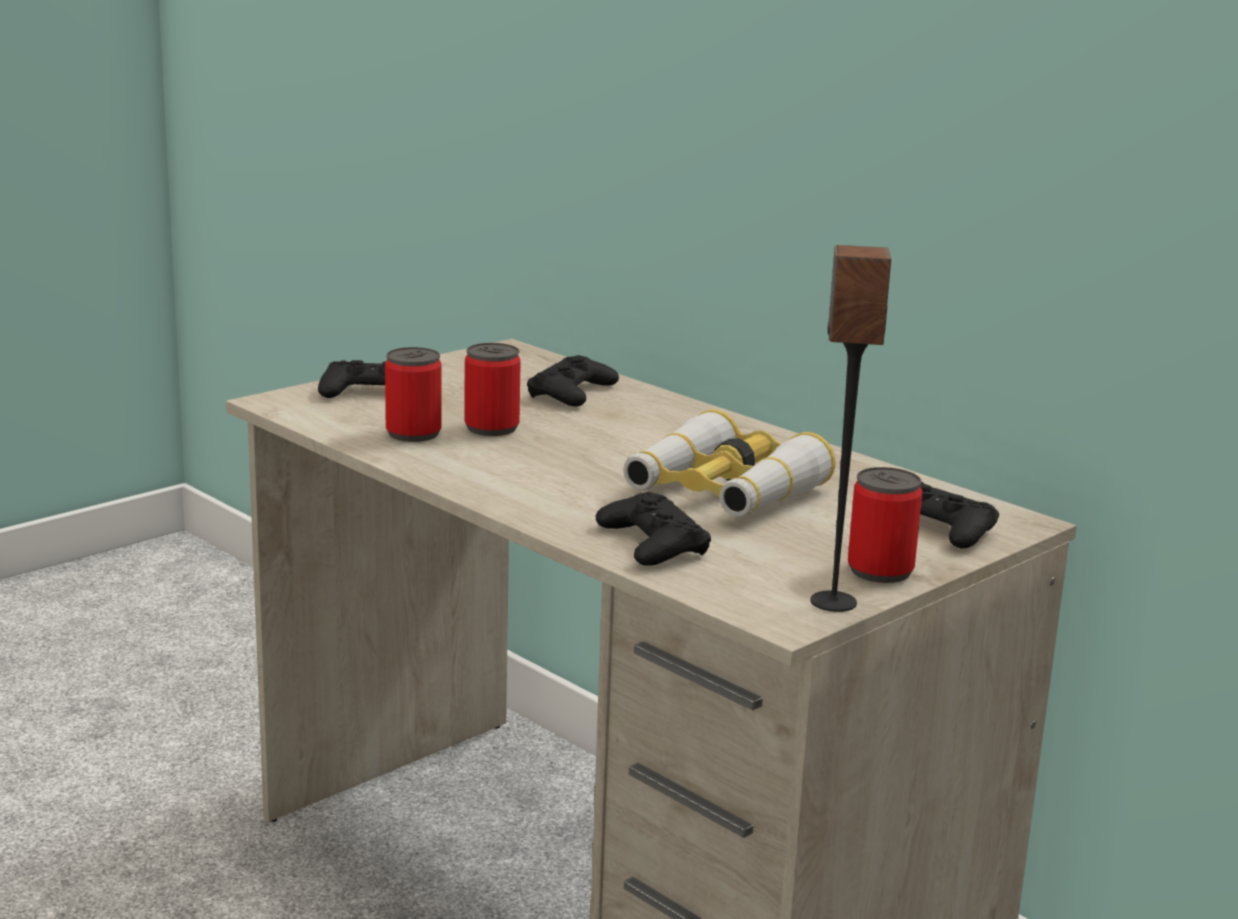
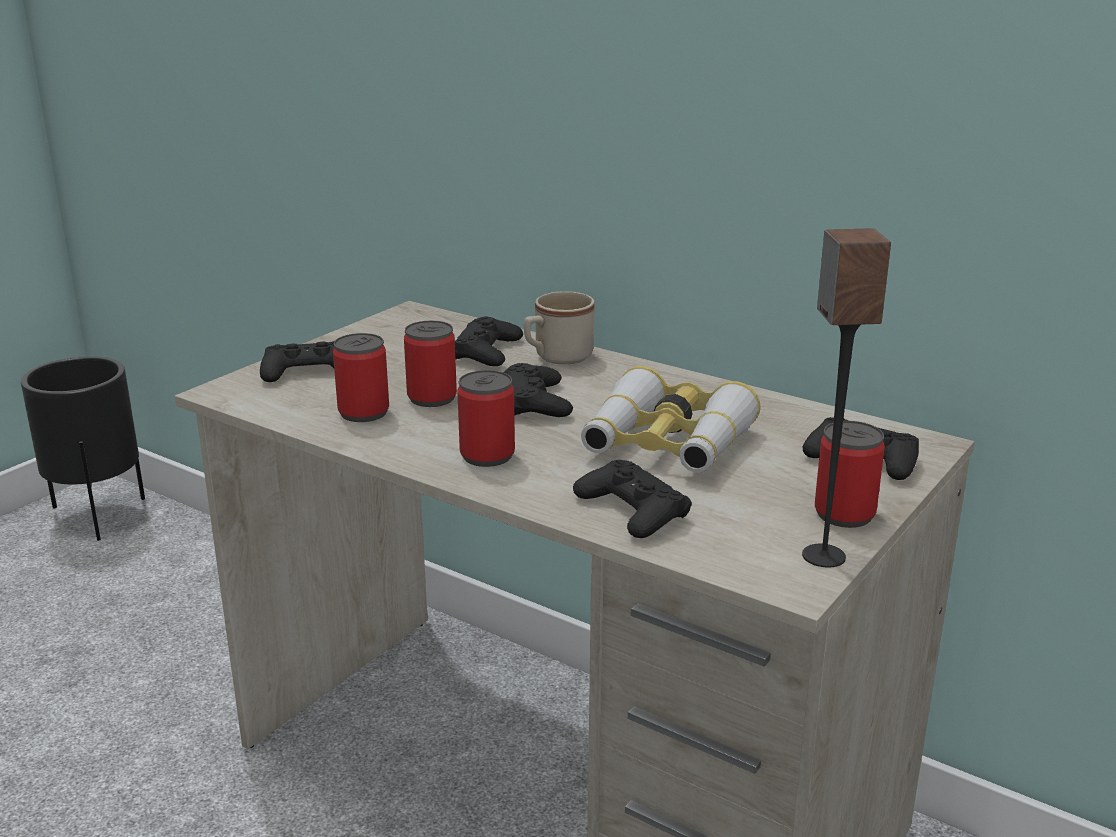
camera: 10 degrees left, 5 degrees up
(167, 575) = (99, 516): none -> black planter
(524, 483) = (487, 455): none -> can
(601, 442) = (535, 402): none -> black game controller
(647, 405) = (556, 358): none -> beige mug

